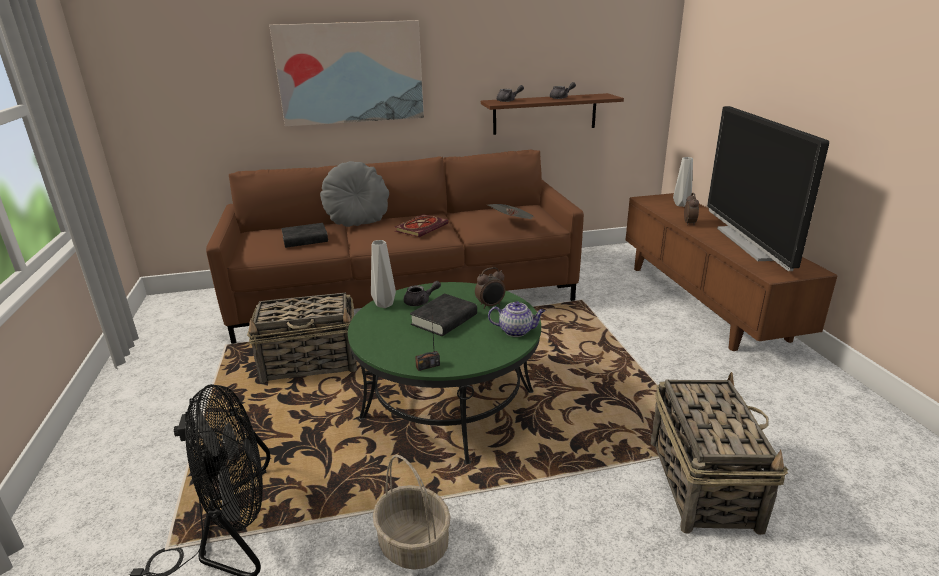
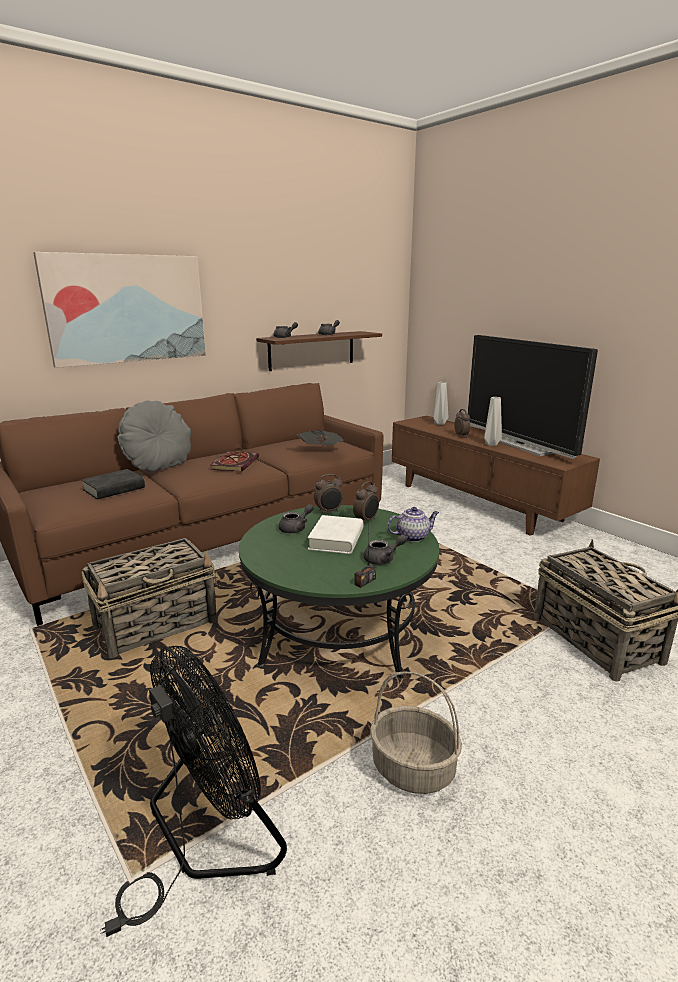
camera: 25 degrees left, 5 degrees down
(385, 305) = (262, 537): grey vase -> grey vase (492, 444)
(444, 320) = (336, 539): black book -> white book
(465, 290) = (329, 512): none -> alarm clock
(465, 348) = (383, 559): none -> grey teapot

